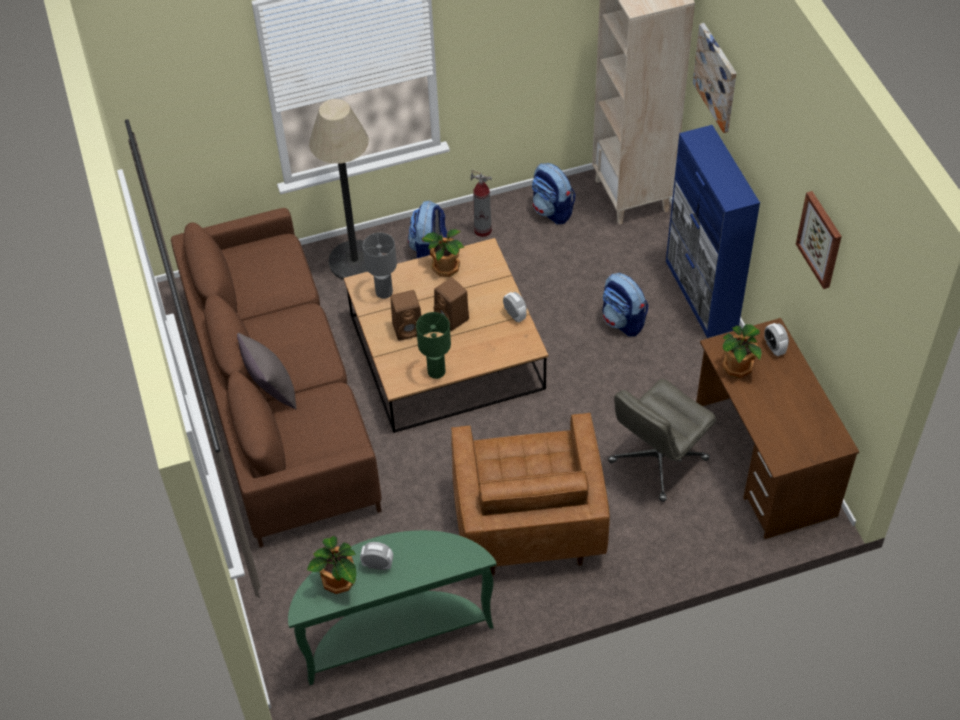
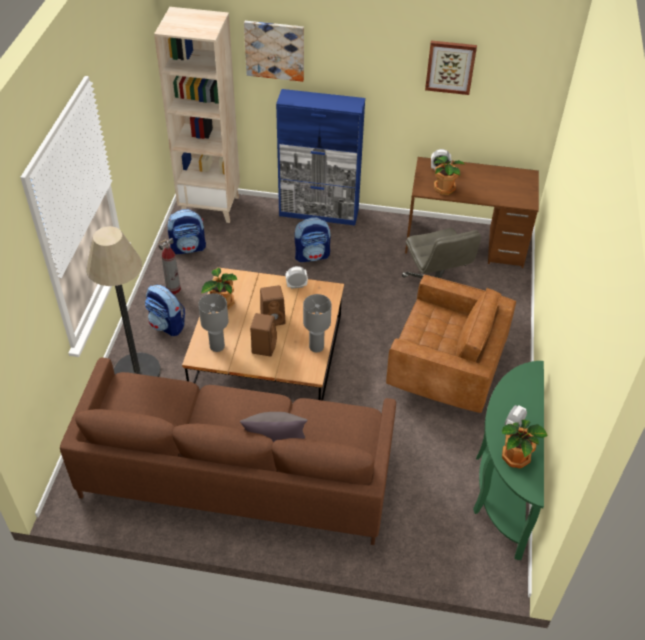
camera: 65 degrees left, 5 degrees down
(436, 372) = (317, 347): green table lamp -> grey table lamp

